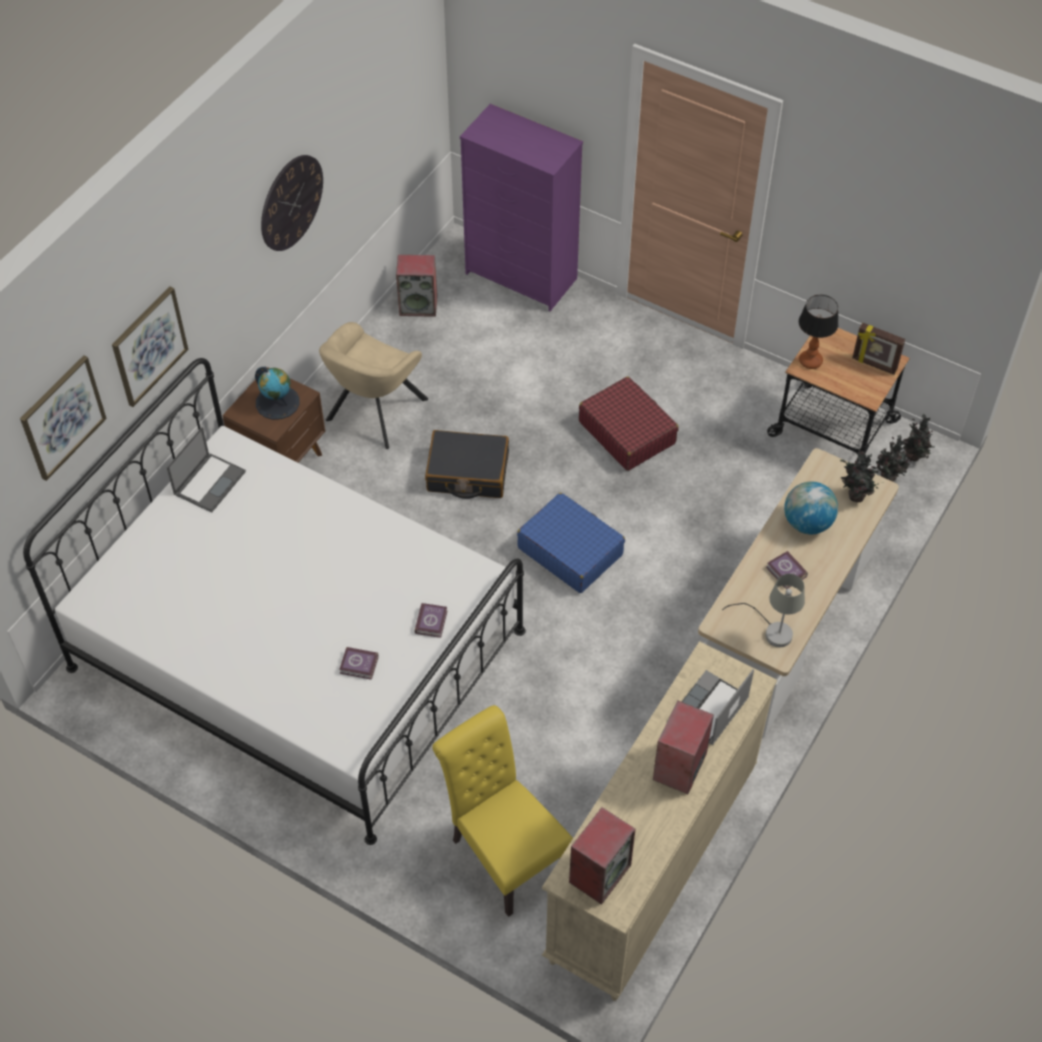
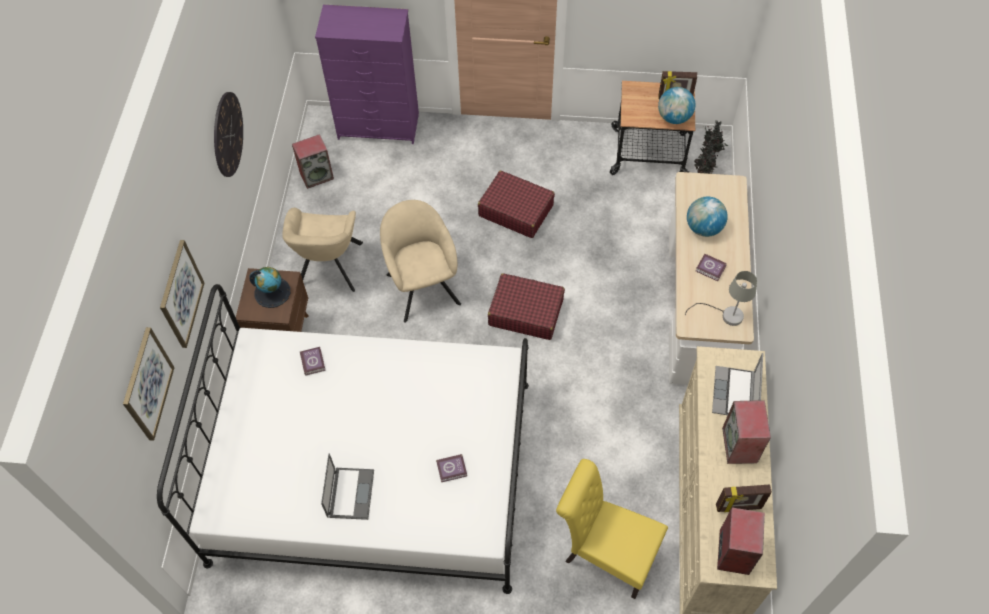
camera: 25 degrees left, 5 degrees up
(210, 482) = (256, 376): laptop -> laptop (350, 493)
(432, 621) = (485, 411): book -> book (313, 361)
(467, 473) = (422, 285): black suitcase -> beige armchair
(570, 551) = (525, 312): blue suitcase -> red suitcase
(635, 830) = (738, 507): none -> picture frame
(811, 361) = (633, 112): table lamp -> none
(854, 496) = (722, 195): potted plant -> none
(858, 387) = (674, 117): none -> globe

